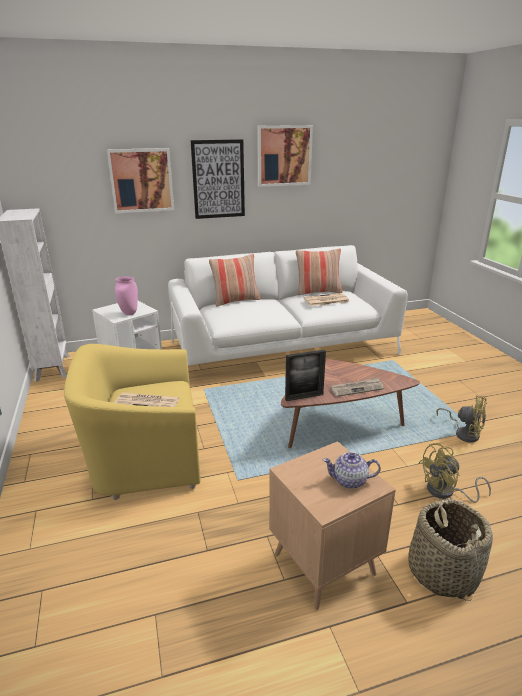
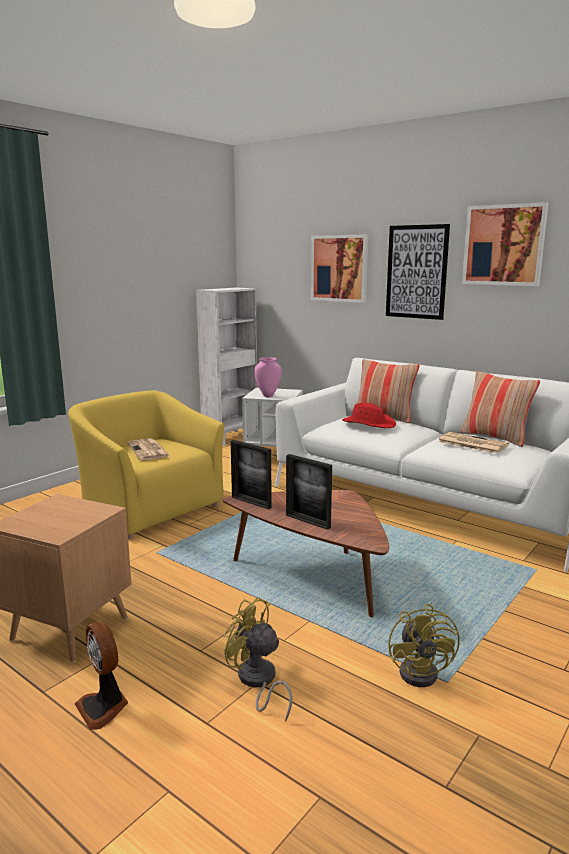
camera: 55 degrees right, 10 degrees down
(248, 309) = (368, 423): none -> red hat
(350, 481) = (59, 524): teapot -> none
(357, 388) = (308, 521): newspaper -> picture frame
(442, 571) = (104, 707): basket -> fan

